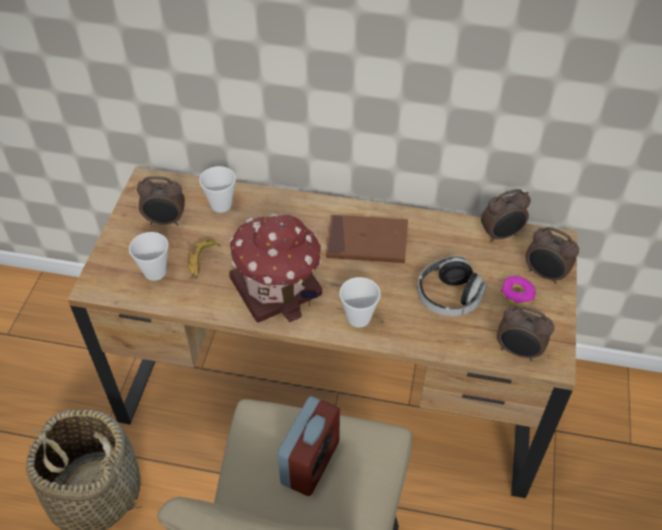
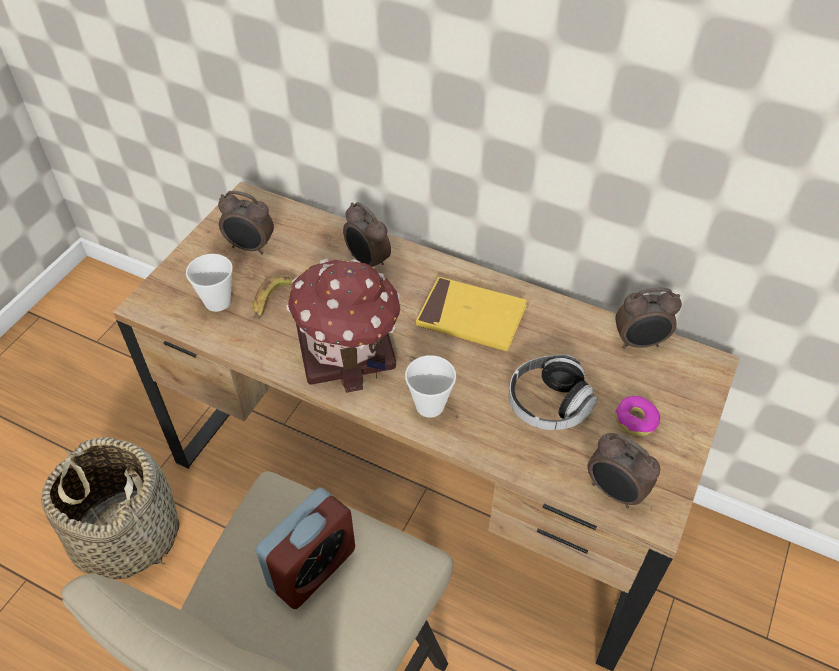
camera: 15 degrees right, 0 degrees up
(221, 205) = (318, 241): cup -> none
(367, 242) = (471, 317): brown book -> yellow book
(545, 274) = (680, 403): alarm clock -> alarm clock (367, 262)

